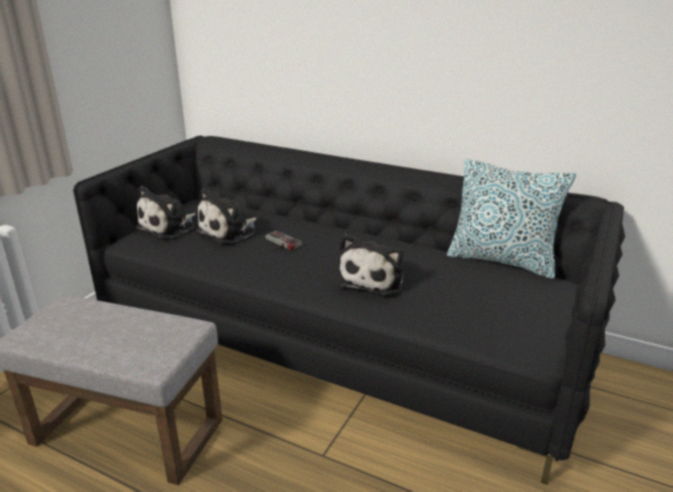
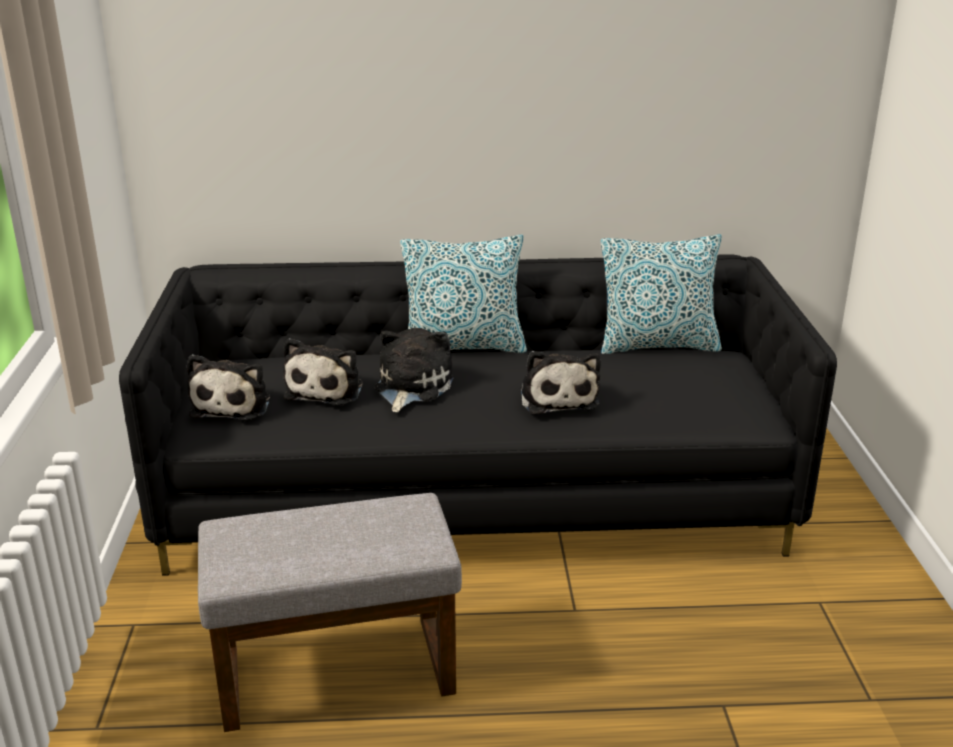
camera: 30 degrees left, 0 degrees up
(280, 243) = (411, 387): game controller -> plush toy
(350, 226) = (464, 347): none -> pillow

